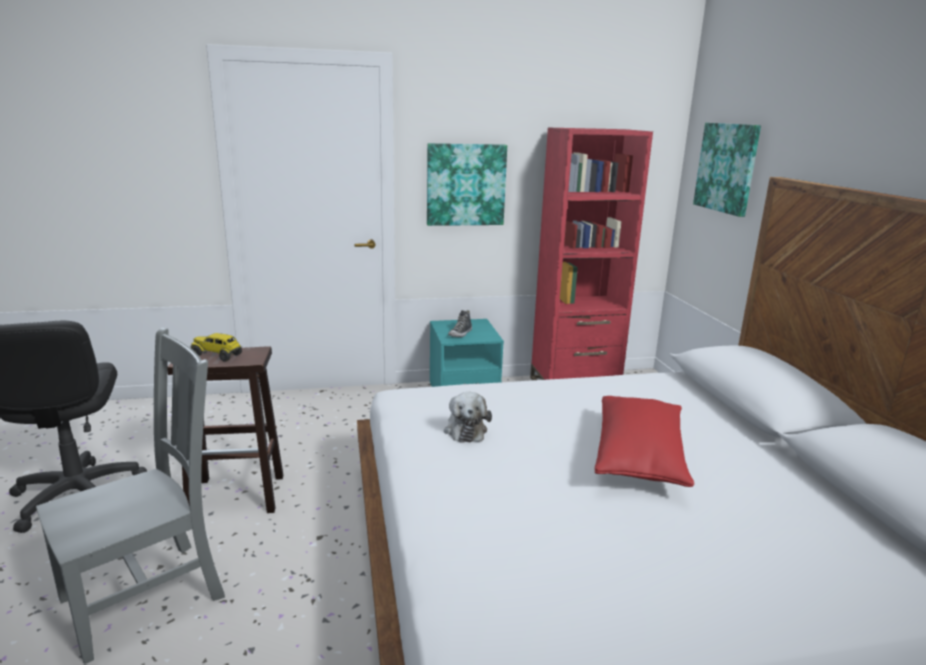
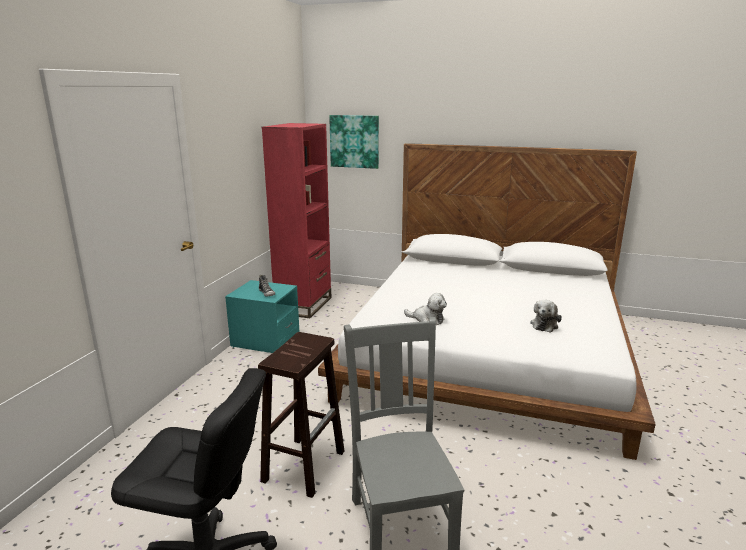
camera: 60 degrees left, 0 degrees up
(217, 355) = (295, 351): toy truck -> none
(465, 184) = (228, 178): picture -> none
(566, 542) = (544, 325): none -> plush toy
(639, 457) = (487, 292): red pillow -> none

